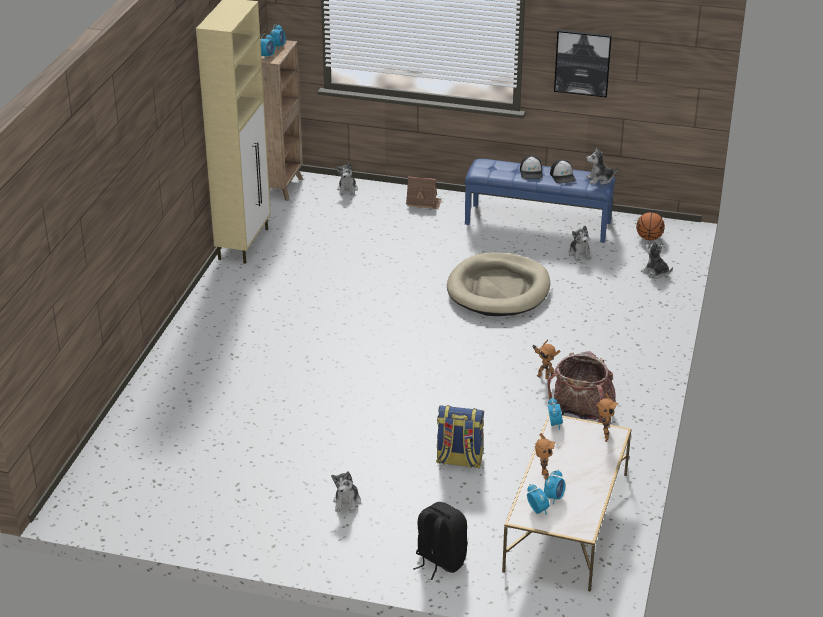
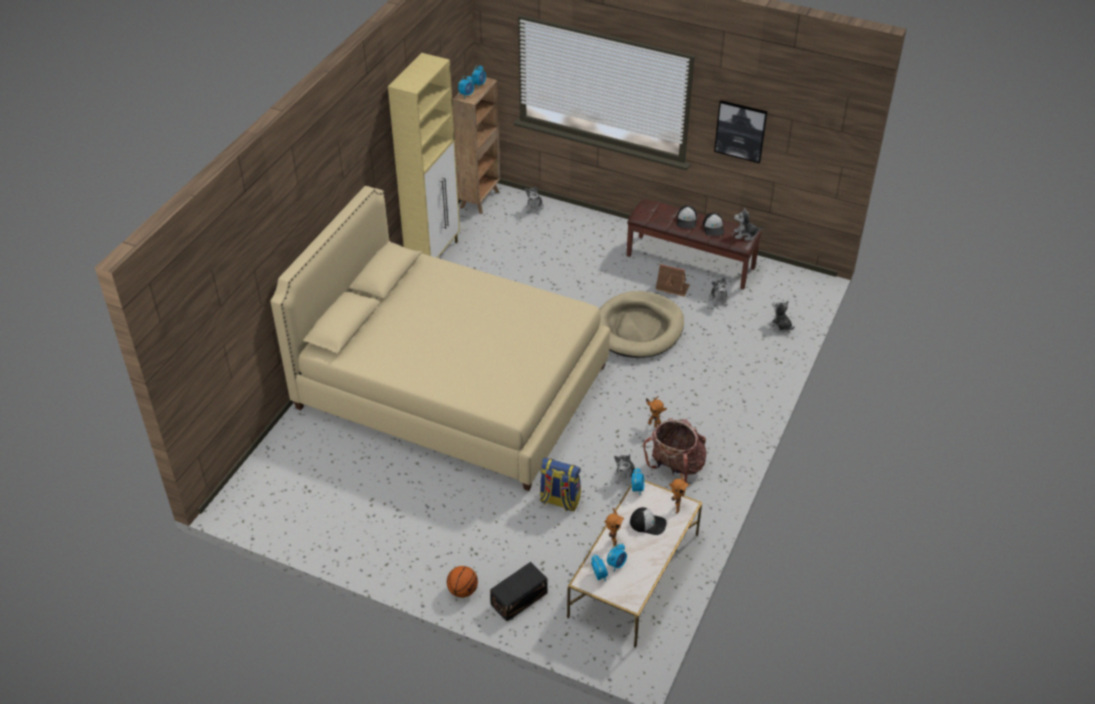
camera: 10 degrees right, 10 degrees up
(302, 366) = (452, 387): none -> beige bed
(347, 502) = (456, 530): plush toy -> plush toy (625, 476)
(423, 202) = (596, 228): toy house -> toy house (672, 287)
(439, 561) = (518, 599): black backpack -> black storage box
(538, 222) = (691, 261): blue bench -> brown bench
(577, 455) = (648, 523): none -> cap
(649, 238) = (784, 289): basketball -> basketball (462, 591)

